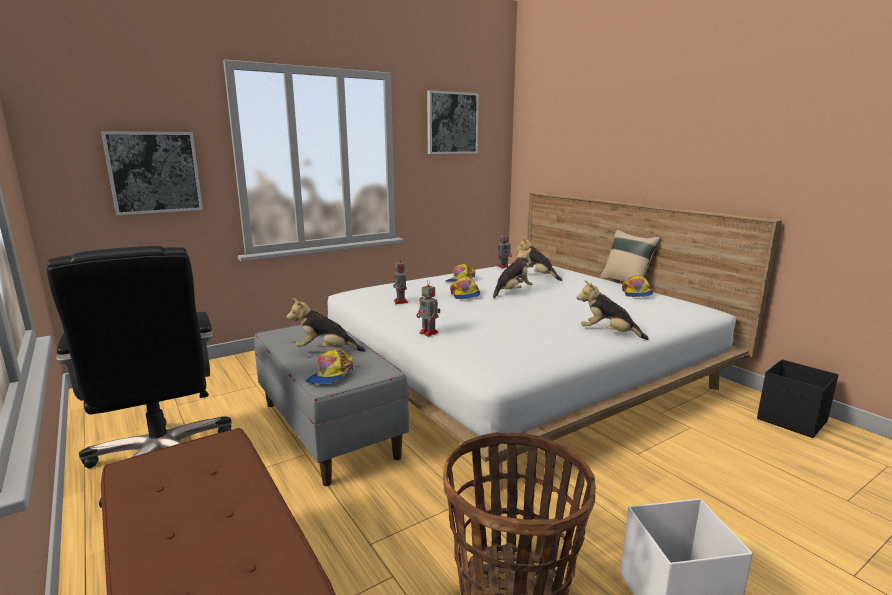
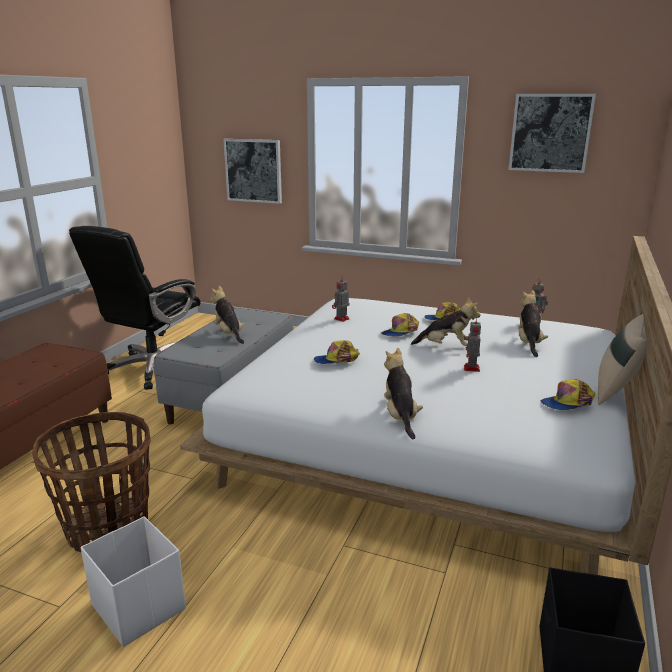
camera: 55 degrees right, 5 degrees up
(331, 375) = (191, 348): cap -> cap (337, 360)
(429, 333) = (284, 348): toy robot -> toy robot (471, 369)

